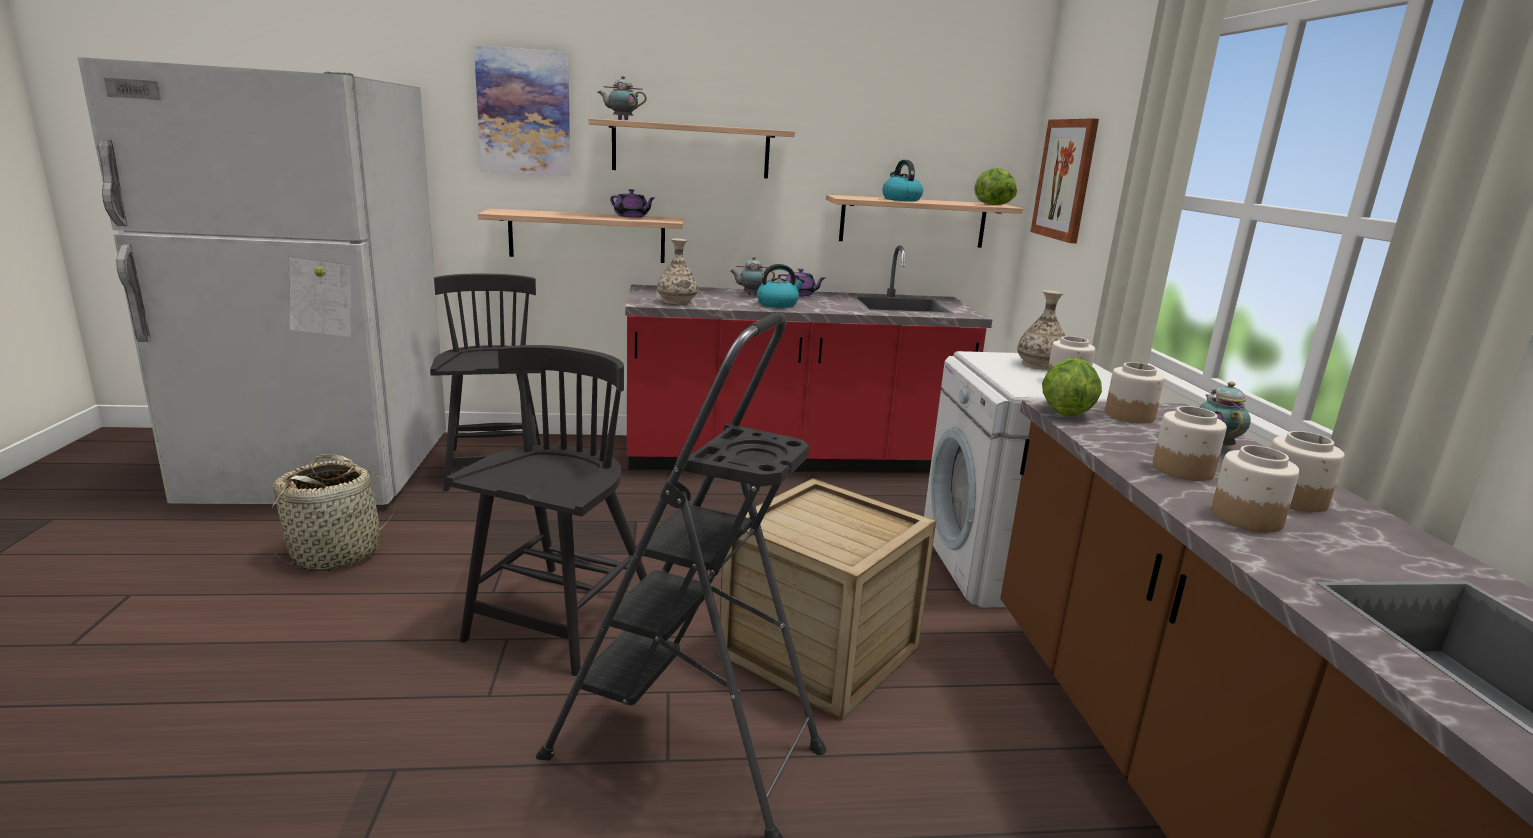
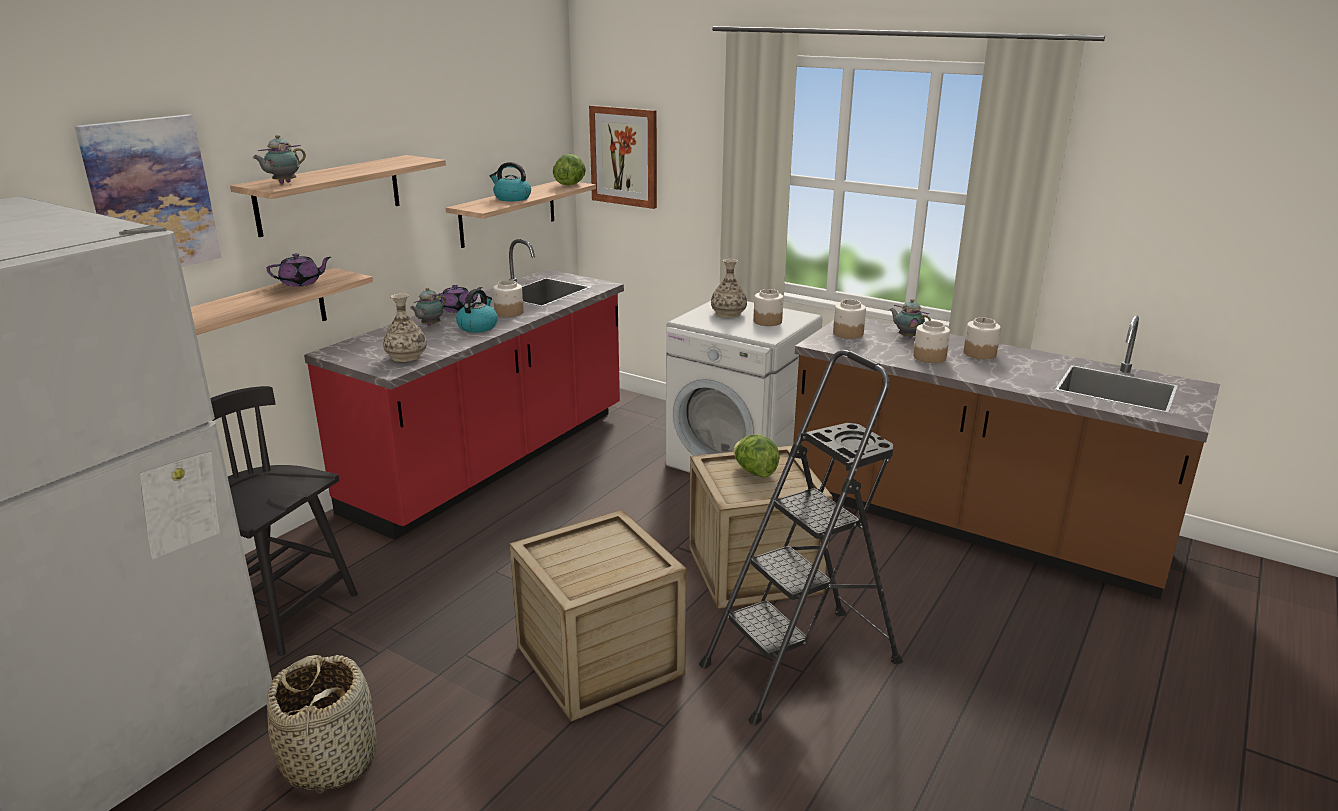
camera: 50 degrees left, 5 degrees up
(560, 619) = (599, 660): black chair -> crate
(1065, 412) = (828, 345): lettuce -> lettuce (754, 472)
(1245, 518) = (990, 371): jar -> jar (508, 312)

